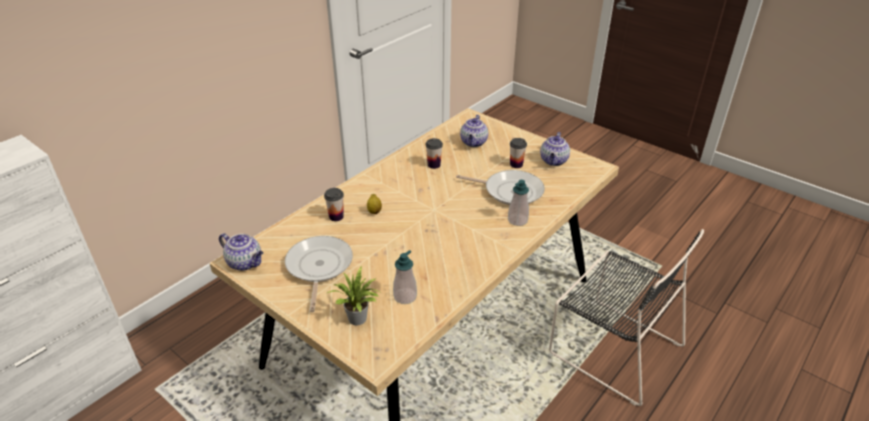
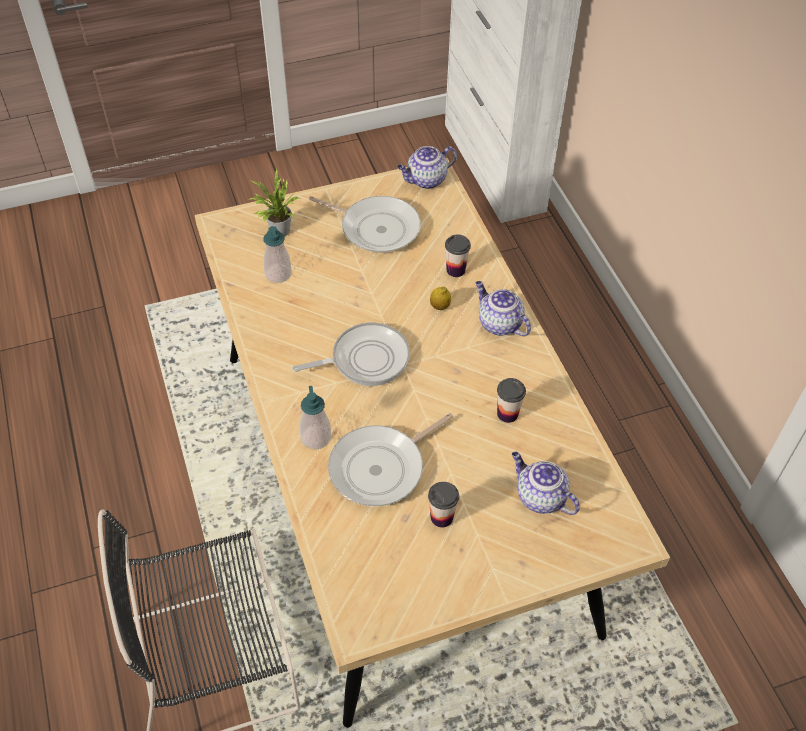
camera: 120 degrees right, 15 degrees up
(444, 225) = (365, 359): none -> frying pan
(554, 161) = (416, 576): teapot -> teapot (498, 323)

